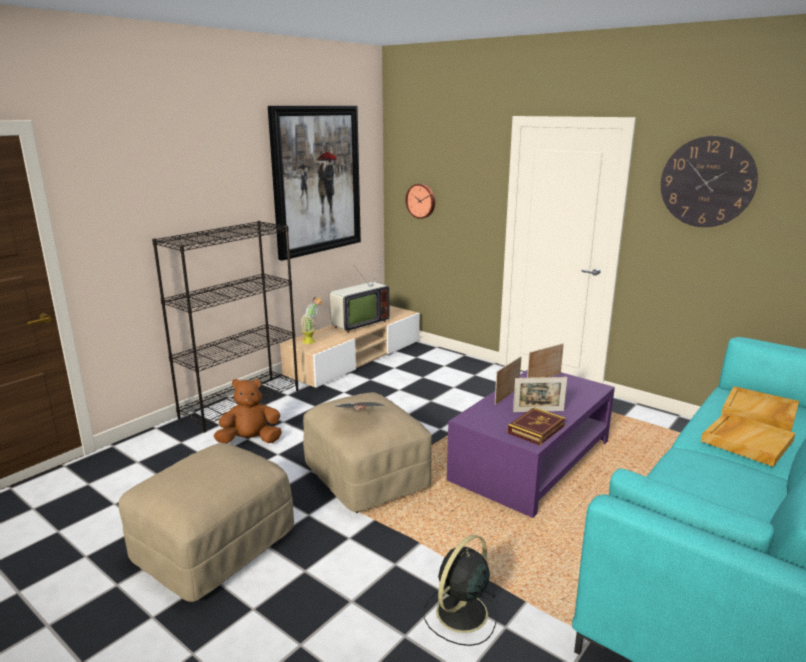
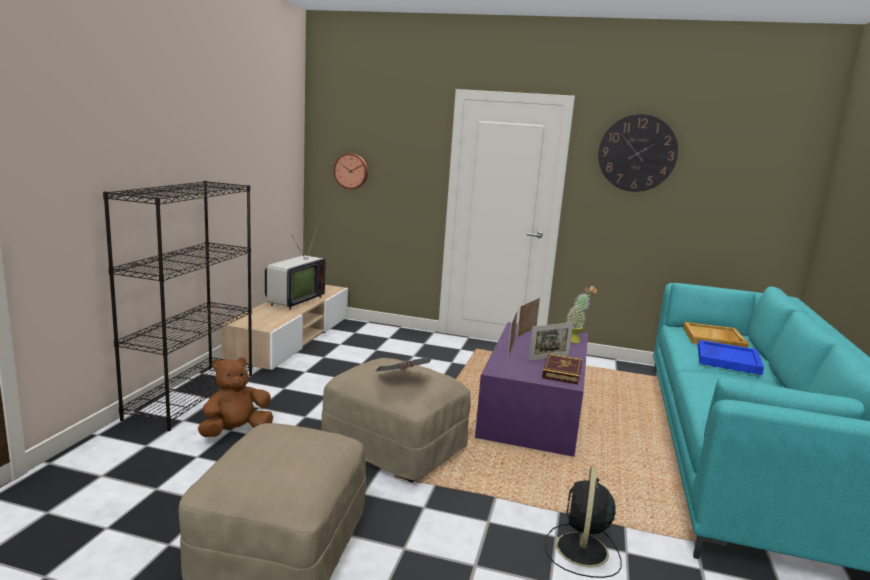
camera: 25 degrees left, 5 degrees down
(312, 341) = (257, 320): potted plant -> potted plant (576, 340)
(316, 180) = (253, 142): picture -> none
(746, 440) = (727, 359): beige tray -> blue tray

